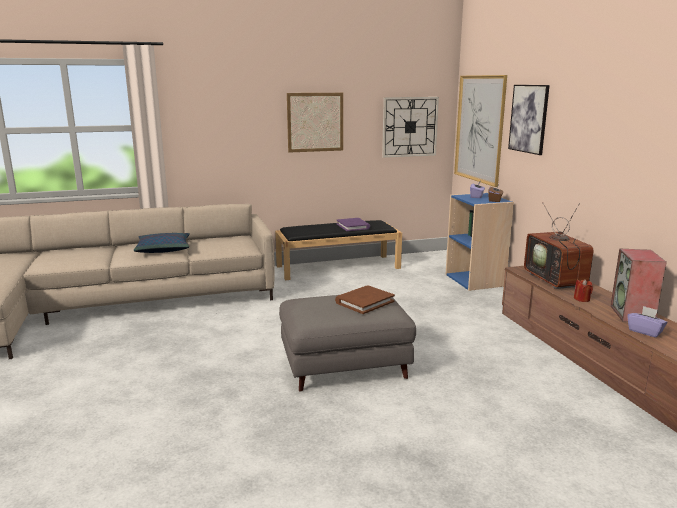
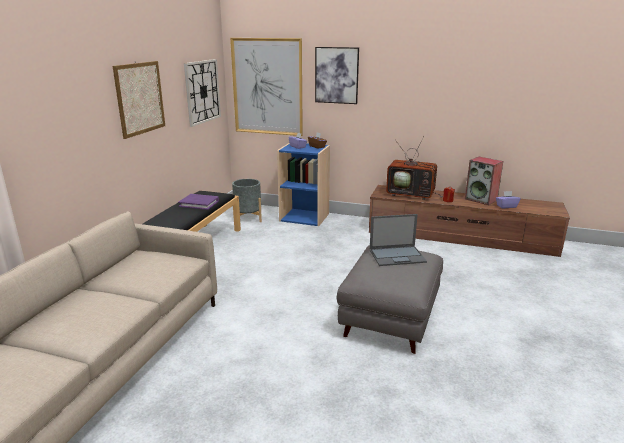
camera: 55 degrees left, 5 degrees up
(163, 249) = (102, 306): blue pillow -> none
(364, 302) = (397, 256): brown book -> laptop
(426, 264) = (248, 218): none -> grey planter

